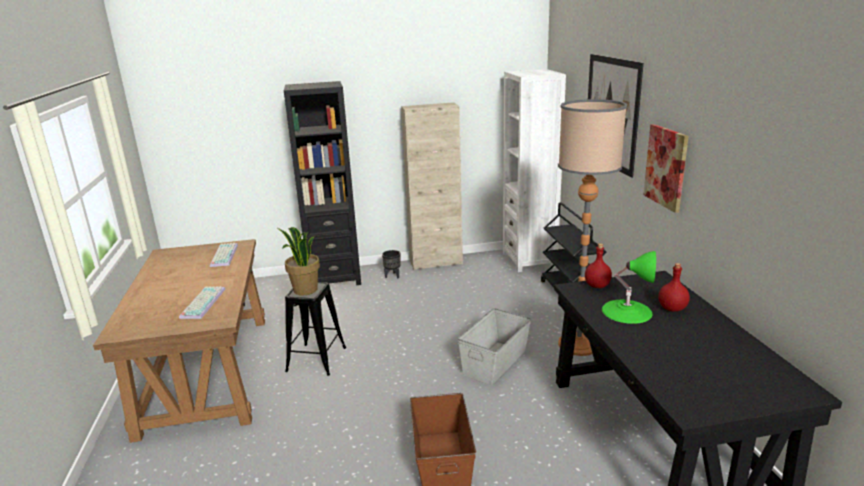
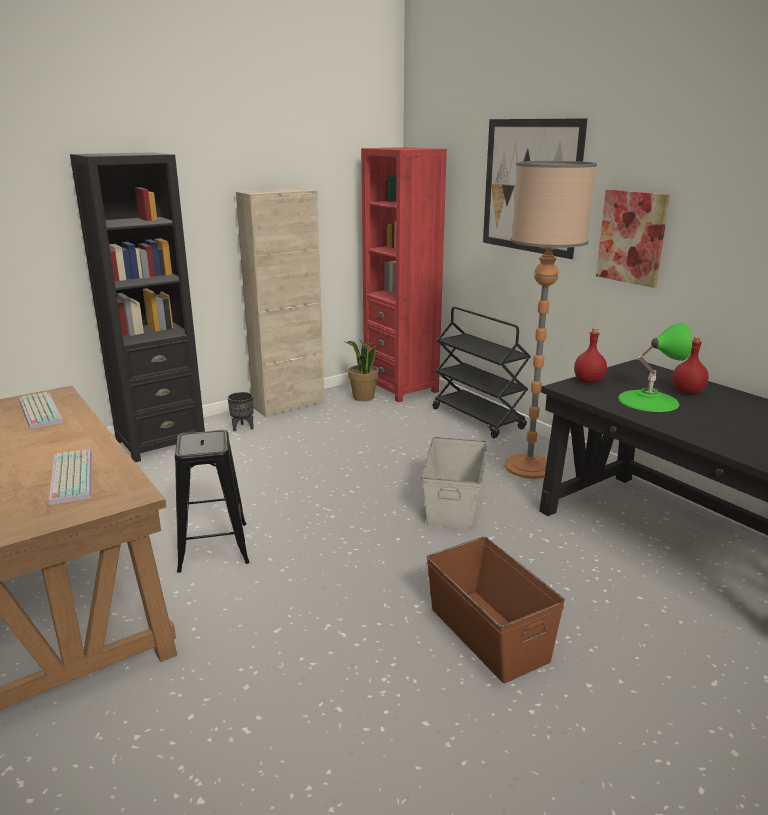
camera: 25 degrees left, 0 degrees up
(305, 290) = (199, 443): potted plant -> potted plant (363, 397)
(529, 260) = (401, 388): white bookcase -> red bookcase

